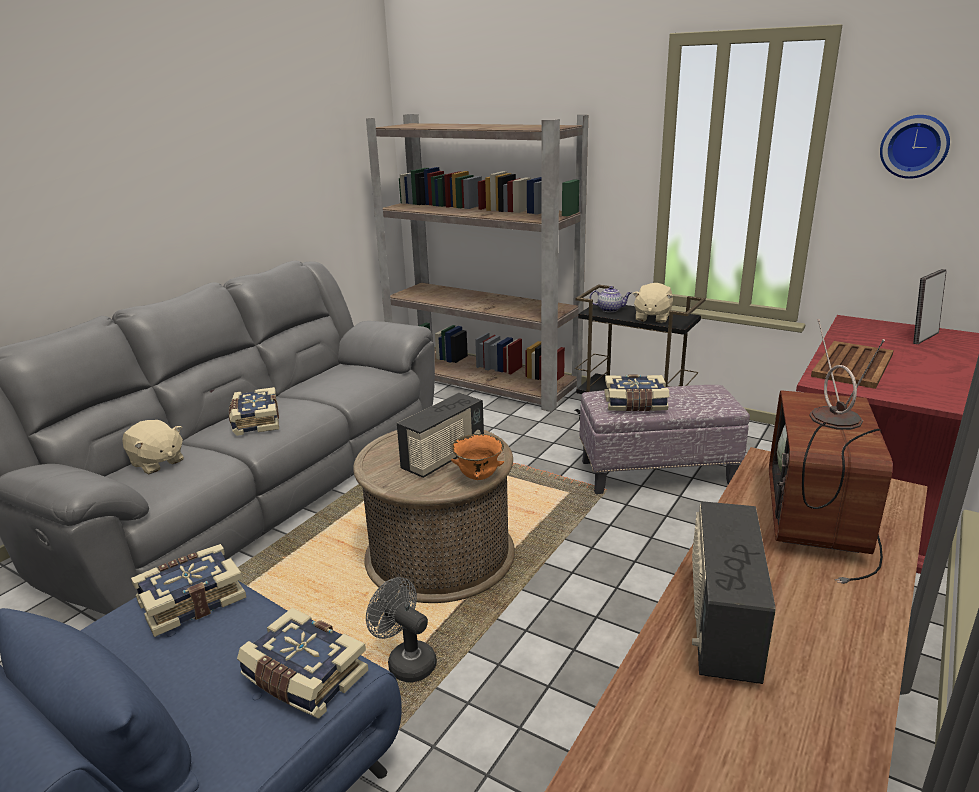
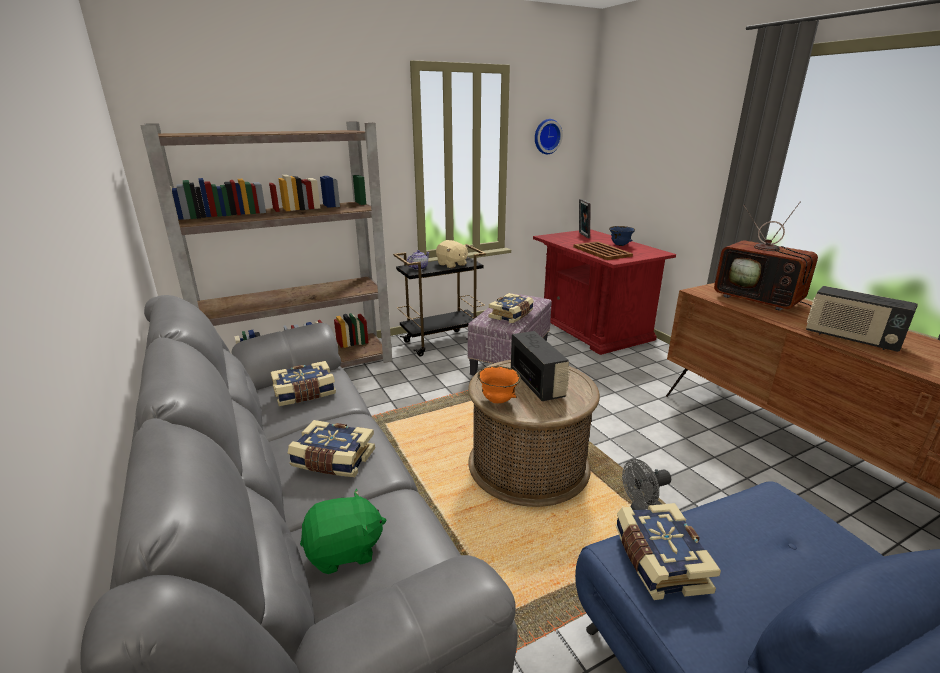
camera: 60 degrees left, 0 degrees up
(157, 463) = (344, 551): beige plush toy -> green plush toy
(303, 678) = (781, 515): book -> book (305, 393)
(478, 477) = (578, 379): orange bowl -> orange bowl (498, 401)
(925, 369) = (619, 245): none -> blue bowl

